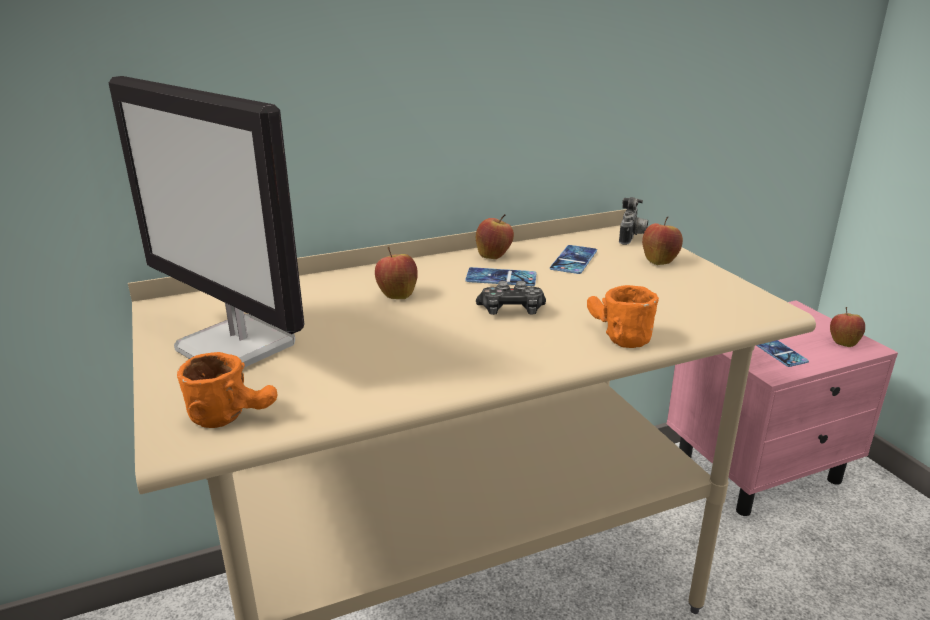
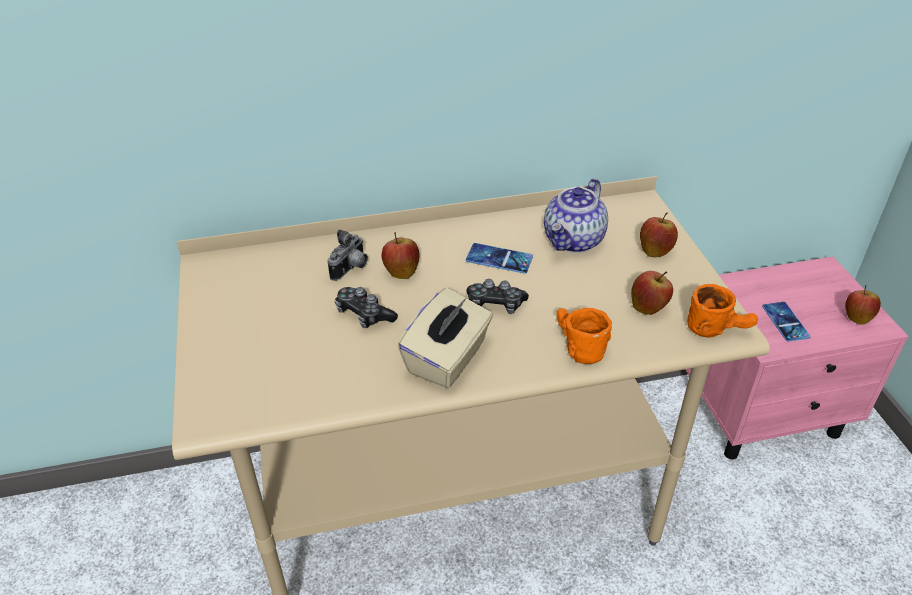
camera: 10 degrees right, 15 degrees up
(235, 415) = (248, 399): orange mug -> orange mug (718, 328)
(238, 346) = (259, 322): monitor -> none
(364, 330) = (364, 314): none -> game controller
(475, 357) = (447, 359): none -> beige tissue box
(494, 256) = (501, 227): apple -> apple (648, 308)
(573, 260) = (574, 241): phone -> teapot
(632, 238) = (642, 214): camera -> camera (351, 269)

